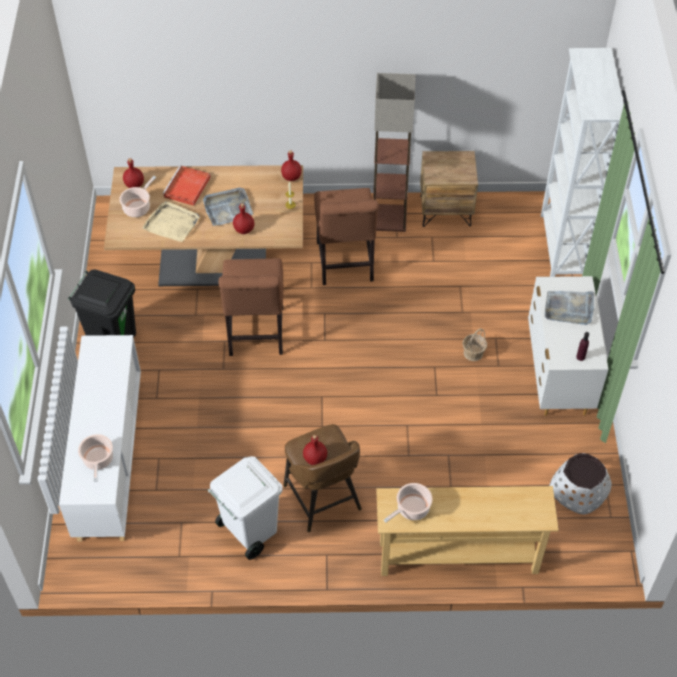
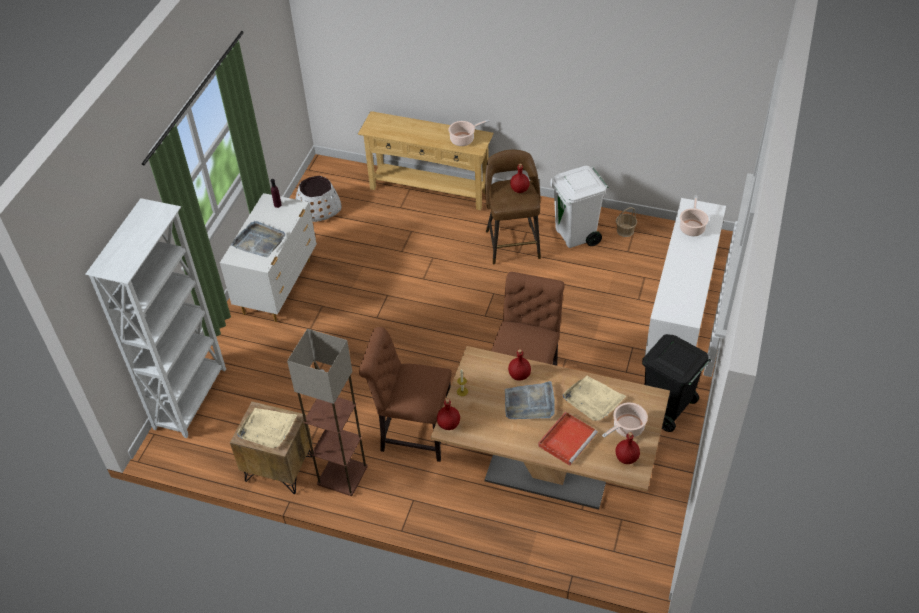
camera: 160 degrees left, 5 degrees down
(345, 264) = (412, 433): brown chair -> brown chair turned 90 degrees counterclockwise
(449, 166) = (267, 429): none -> beige tray
(473, 353) = (337, 321): basket -> basket (625, 231)

